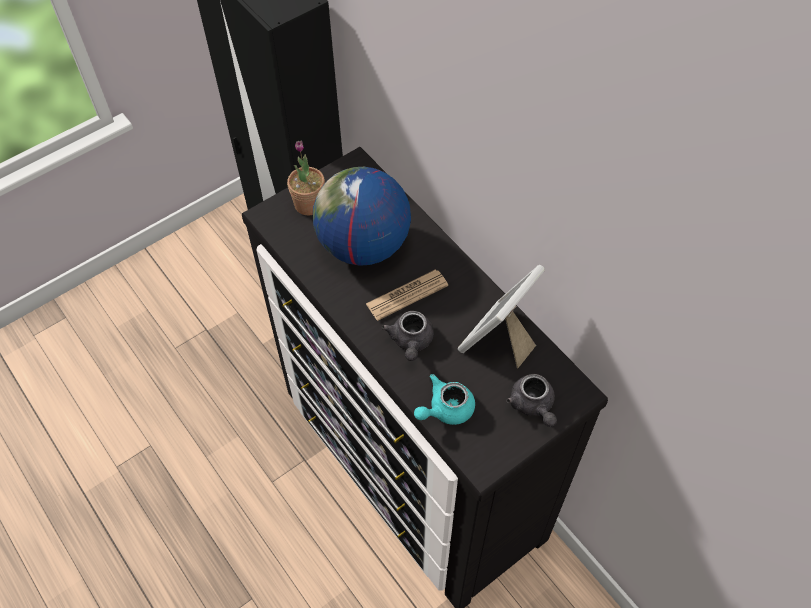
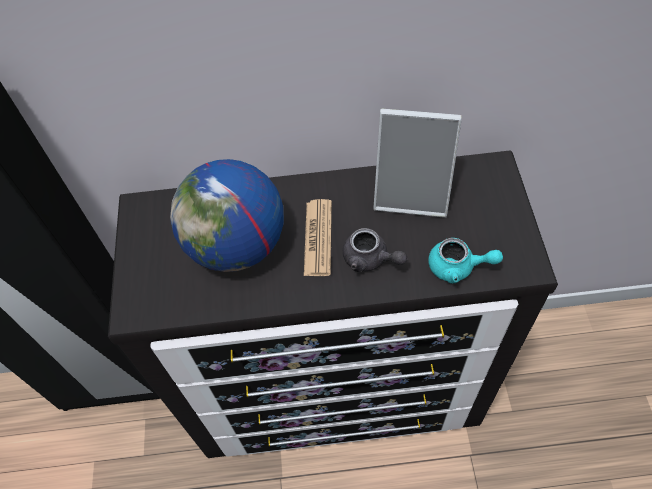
camera: 55 degrees left, 0 degrees up
(309, 204) = (151, 268): potted plant -> none
(445, 409) = (458, 267): turquoise teapot -> turquoise teapot turned 75 degrees counterclockwise
(499, 340) = (412, 193): picture frame -> picture frame turned 60 degrees counterclockwise
(533, 405) = (491, 202): grey teapot -> none

